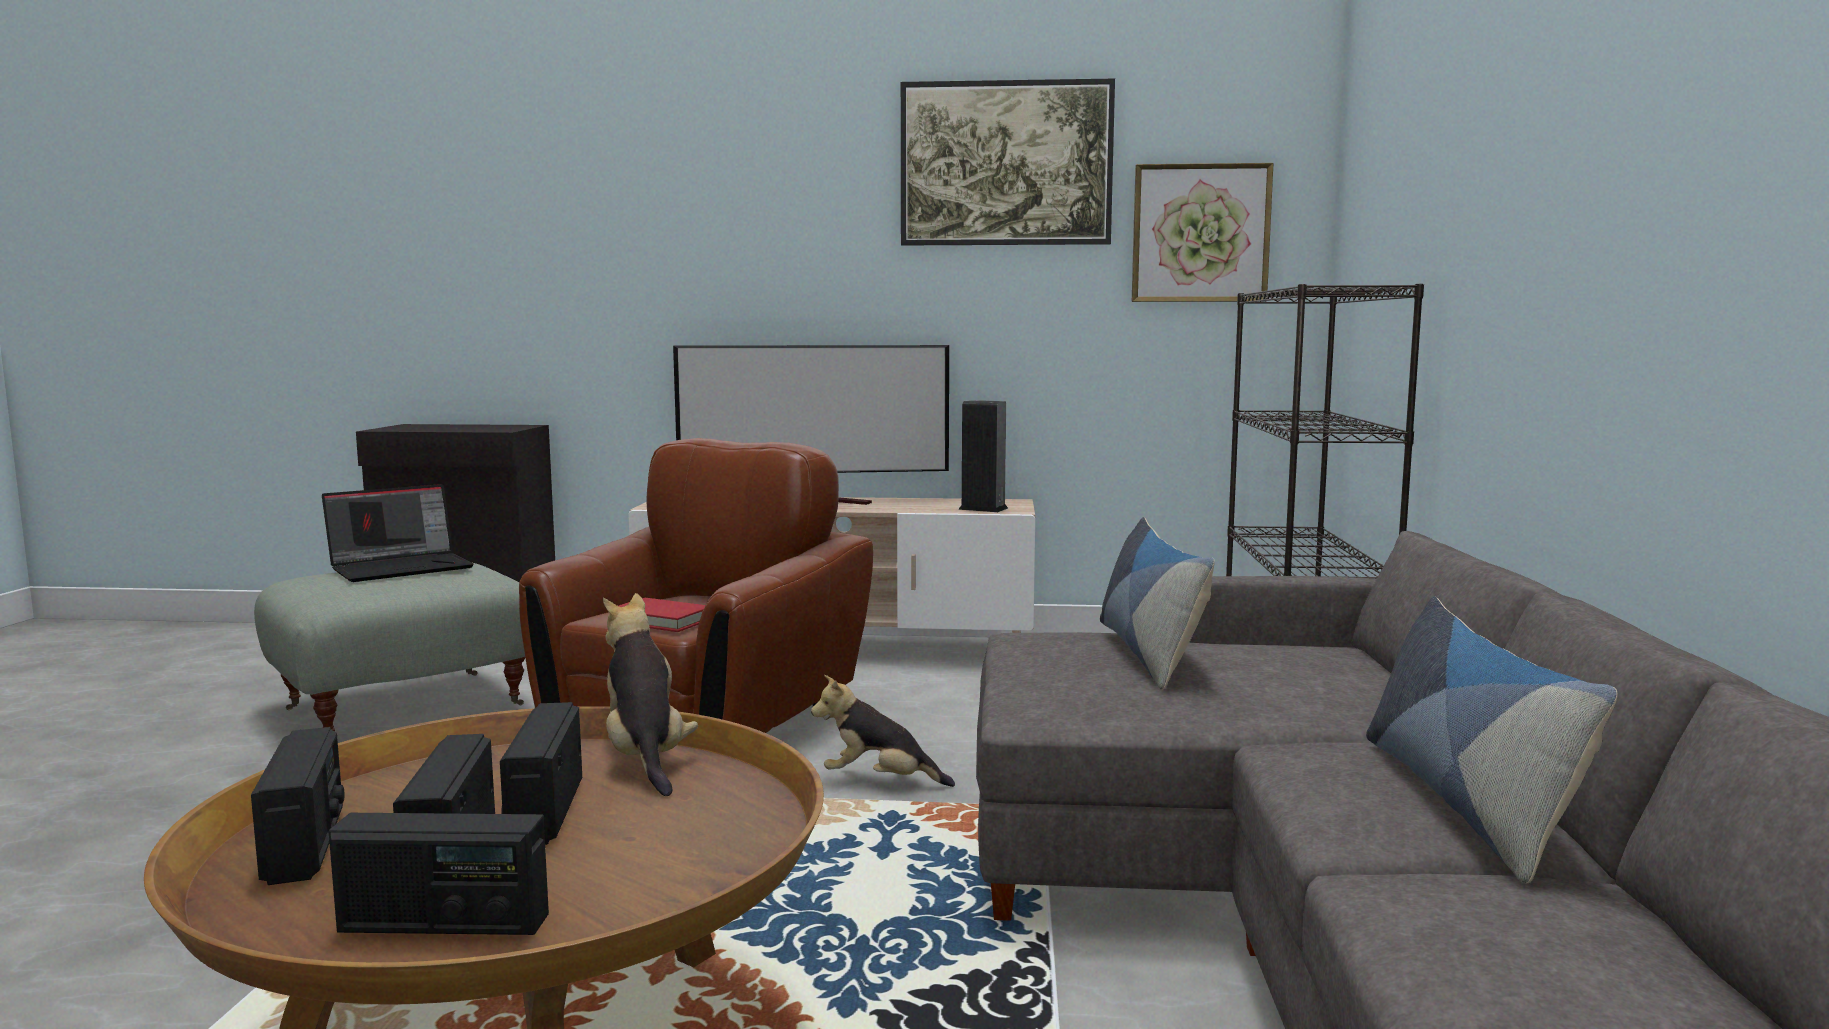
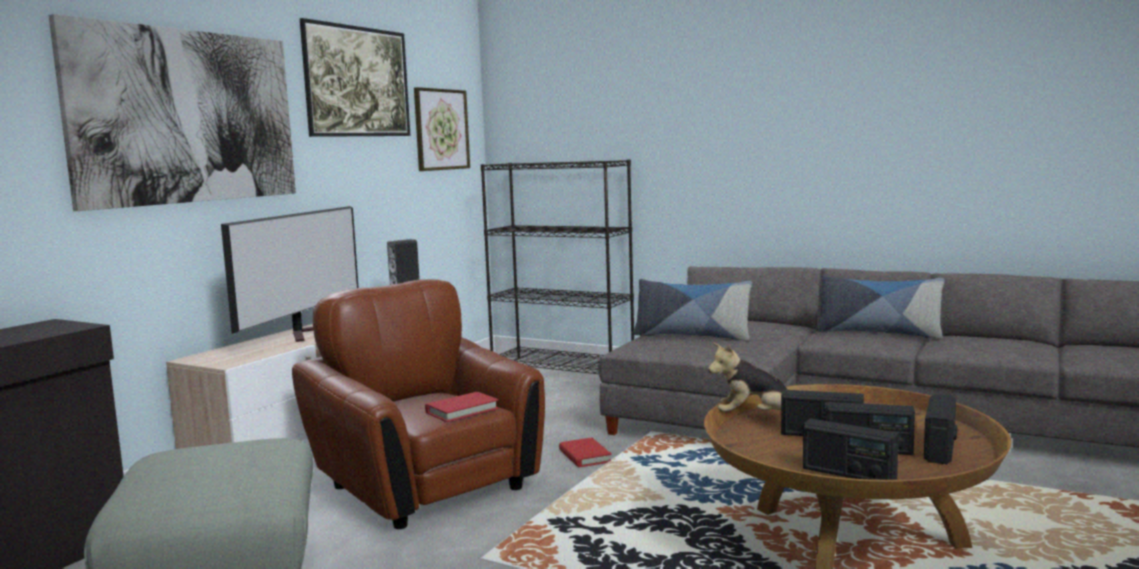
camera: 65 degrees left, 0 degrees up
(306, 844) = (848, 474): radio -> radio turned 150 degrees counterclockwise
(402, 568) = (190, 462): laptop -> none
(715, 222) = (187, 116): none -> picture
(879, 781) = (584, 456): plush toy -> red book

